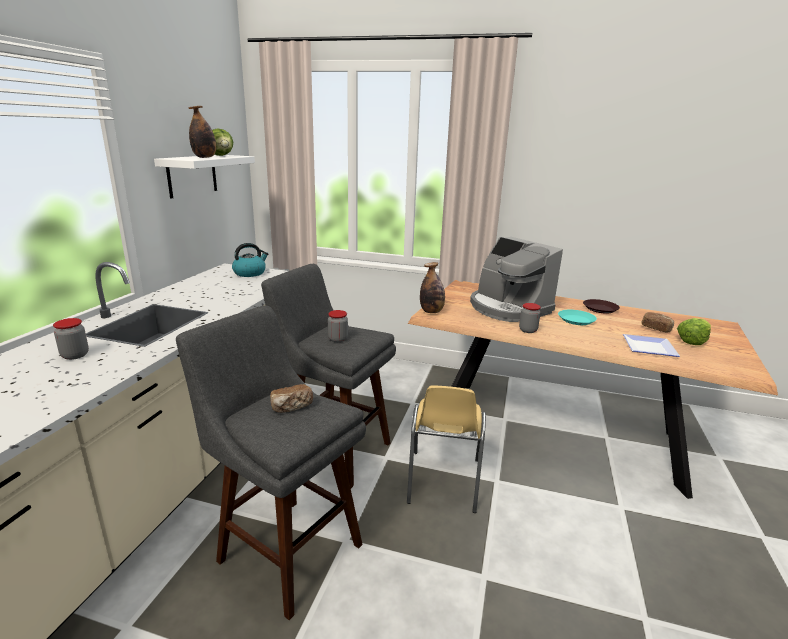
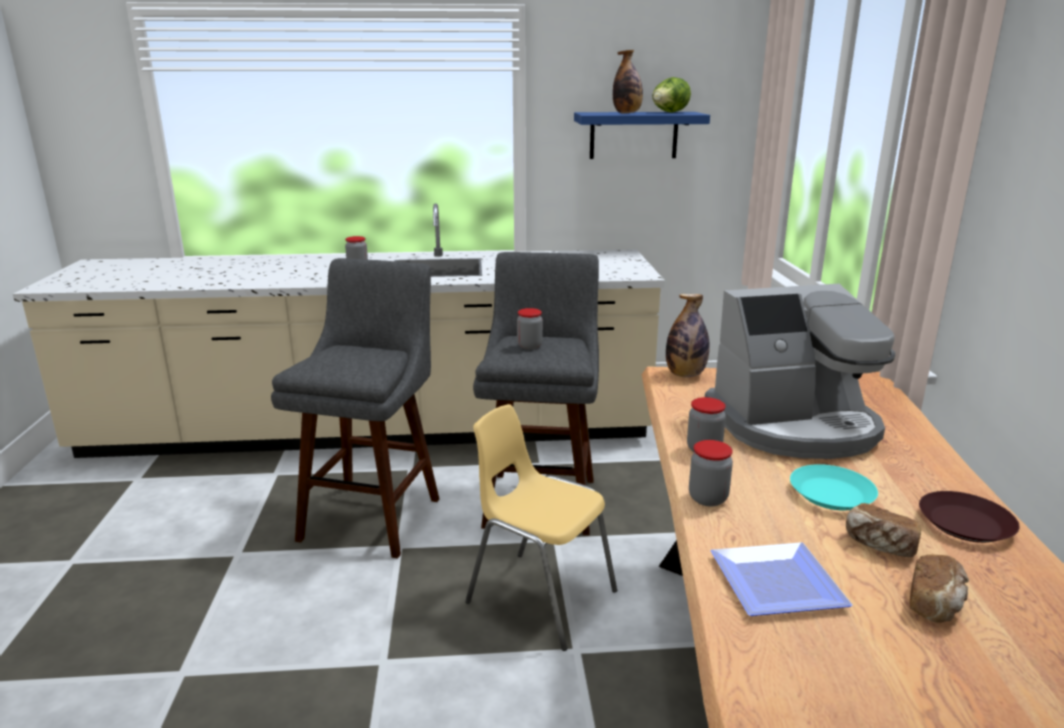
camera: 70 degrees right, 0 degrees up
(192, 175) = (633, 135): white shelf -> blue shelf
(250, 273) = (619, 262): kettle -> none
(292, 407) = (359, 358): bread -> bread (880, 545)
(443, 481) = (540, 596): yellow chair -> yellow chair turned 45 degrees clockwise
(508, 308) = (794, 426): coffee machine -> coffee machine turned 135 degrees counterclockwise
(579, 342) = (708, 498): none -> jar
(692, 341) = (920, 661): lettuce -> none

